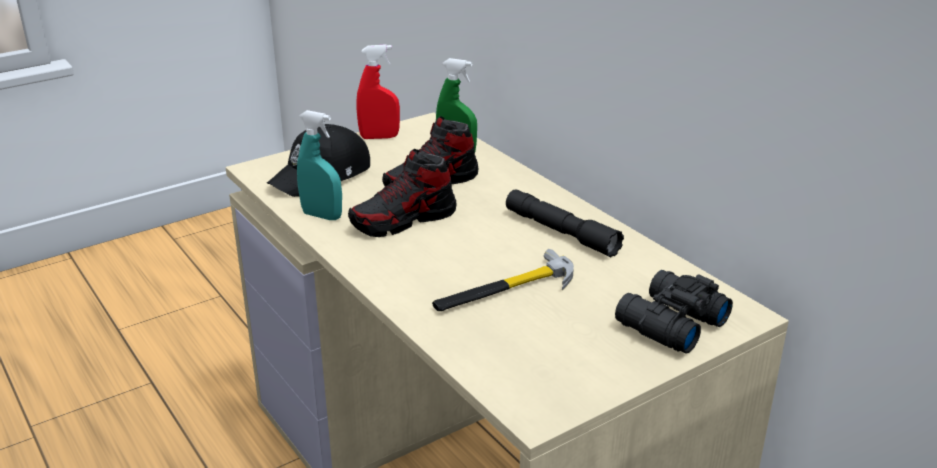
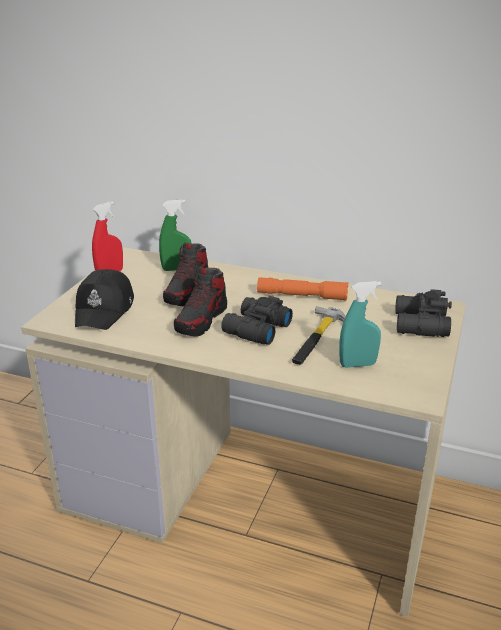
camera: 35 degrees left, 0 degrees up
(322, 216) = (143, 335): turquoise spray bottle -> turquoise spray bottle (357, 364)
(448, 252) = (255, 329): none -> black binoculars
(561, 232) = (302, 296): black flashlight -> orange flashlight

